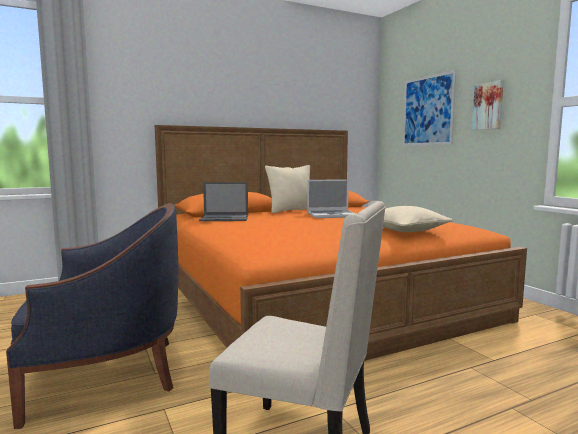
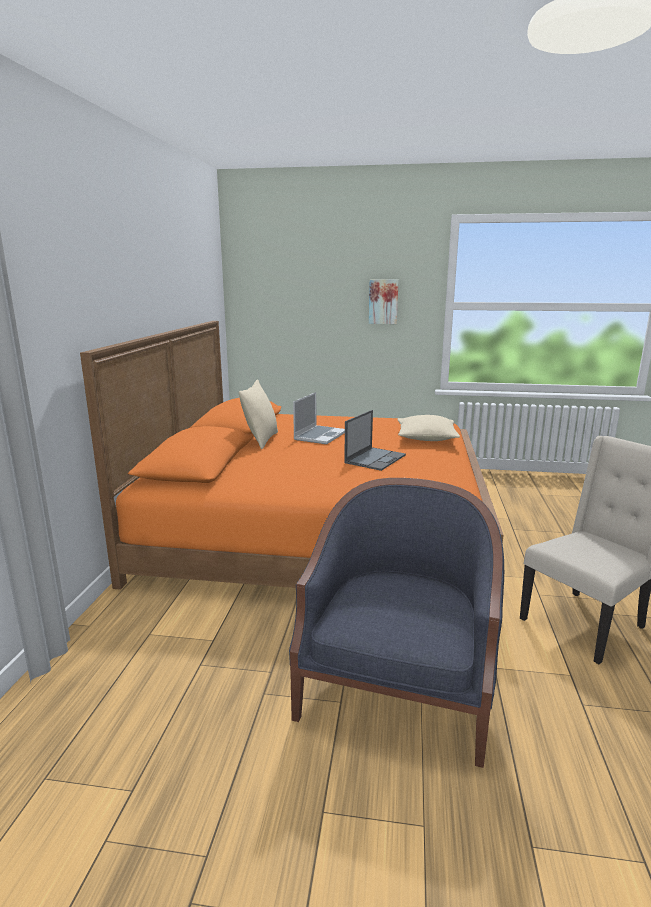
camera: 55 degrees left, 10 degrees up
(225, 218) = (261, 473): laptop -> laptop (375, 458)
(427, 110) = (306, 298): picture -> none

